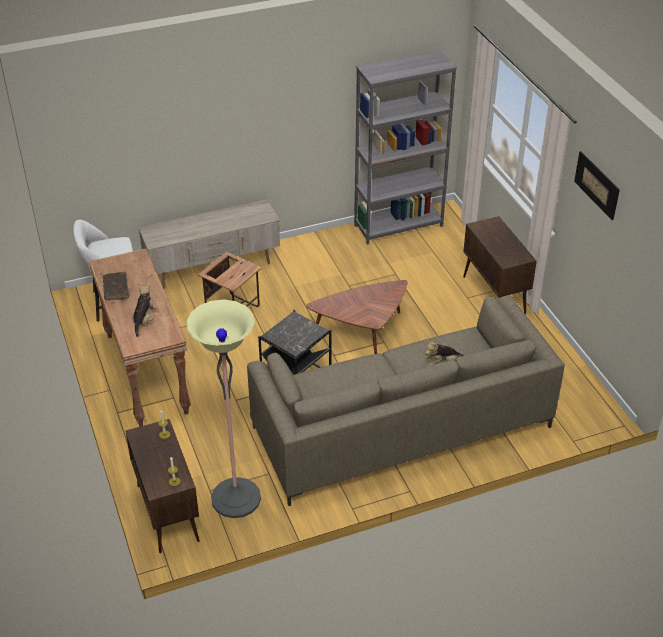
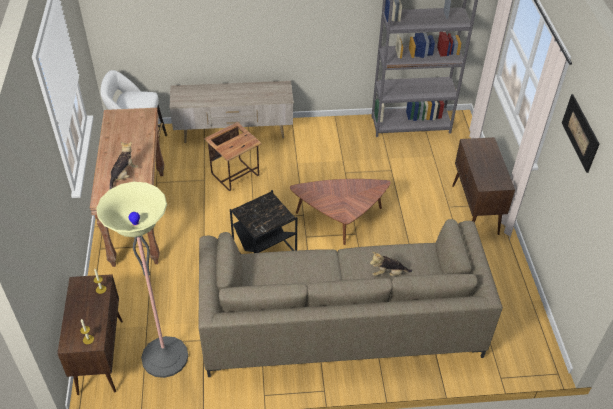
camera: 15 degrees right, 5 degrees up
(116, 289) = (114, 141): brown book -> none

